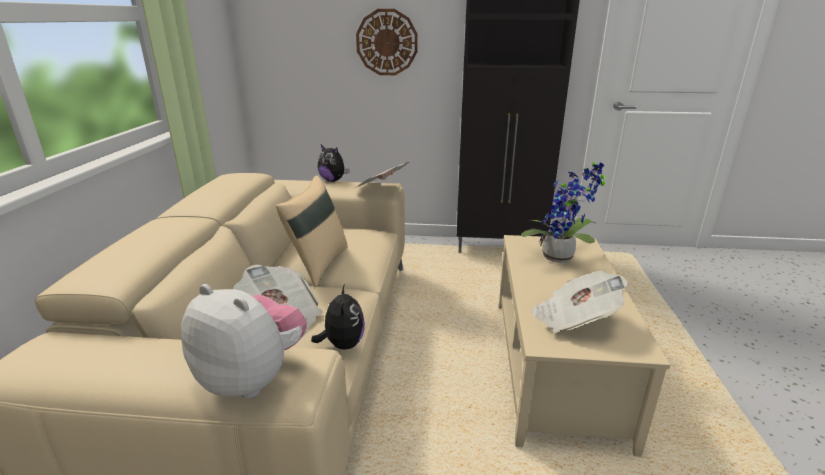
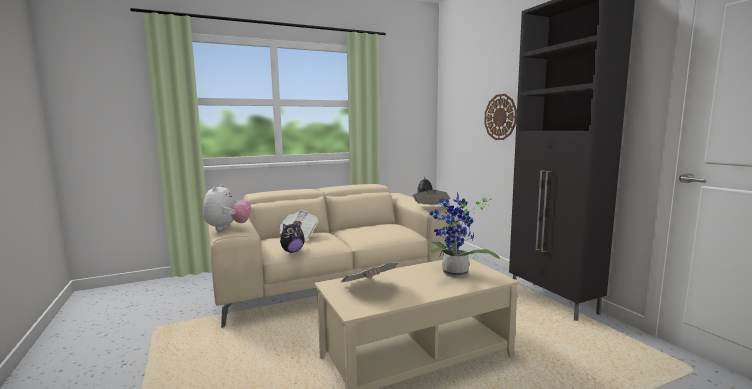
camera: 60 degrees right, 15 degrees down
(318, 264) = (354, 231): beige pillow -> none

